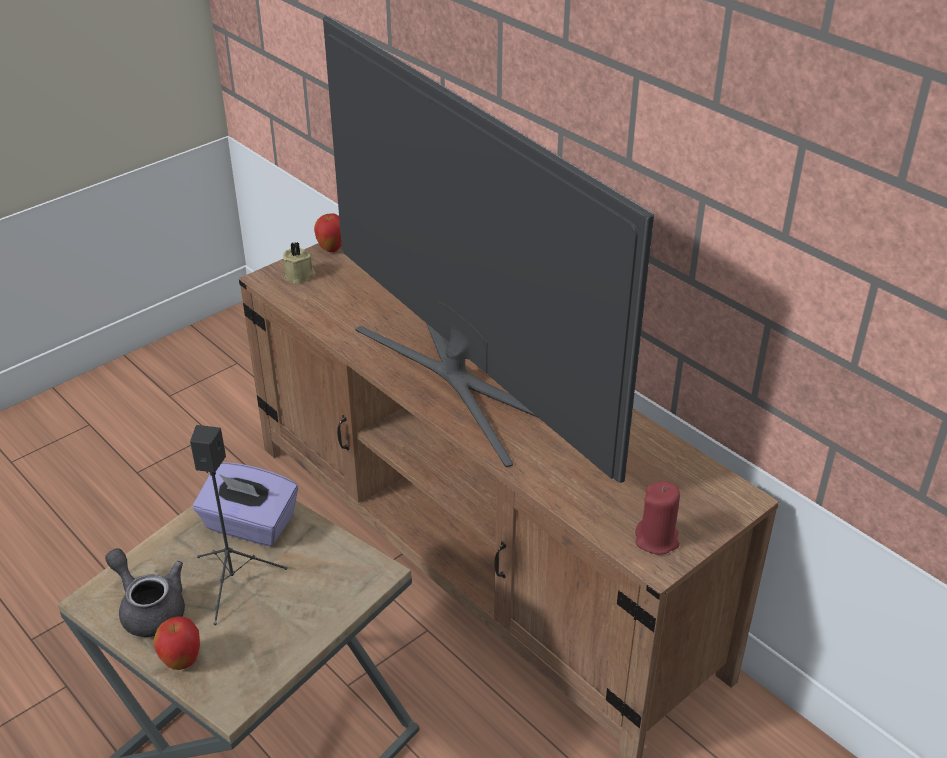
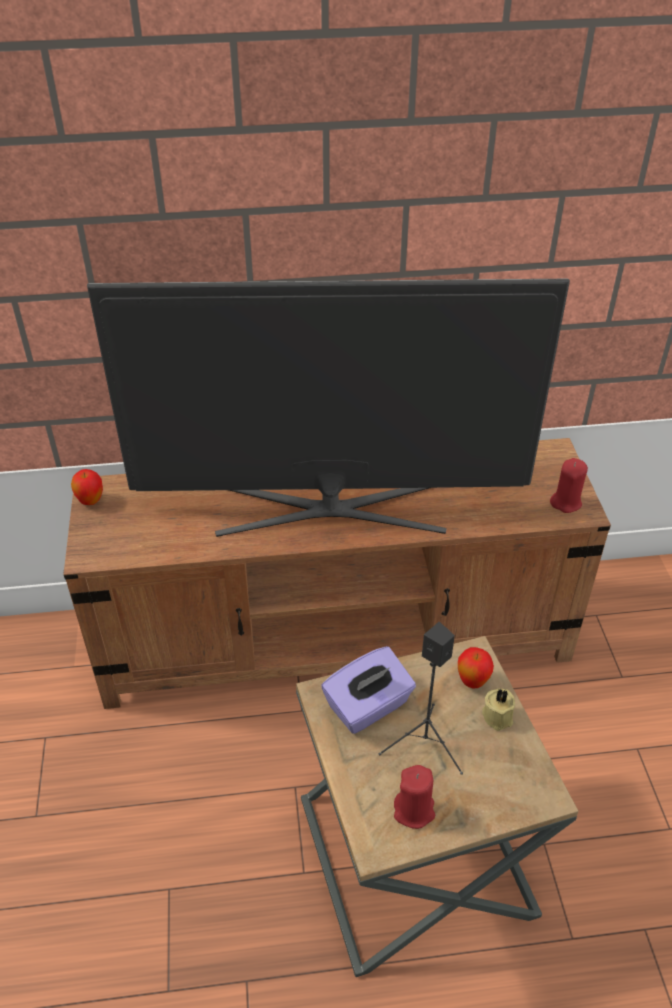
camera: 55 degrees left, 5 degrees up
(149, 608) = (414, 810): grey teapot -> red candle
(182, 662) = (488, 811): apple -> apple (472, 681)
(300, 276) = (106, 535): beige candle -> beige candle (498, 715)

